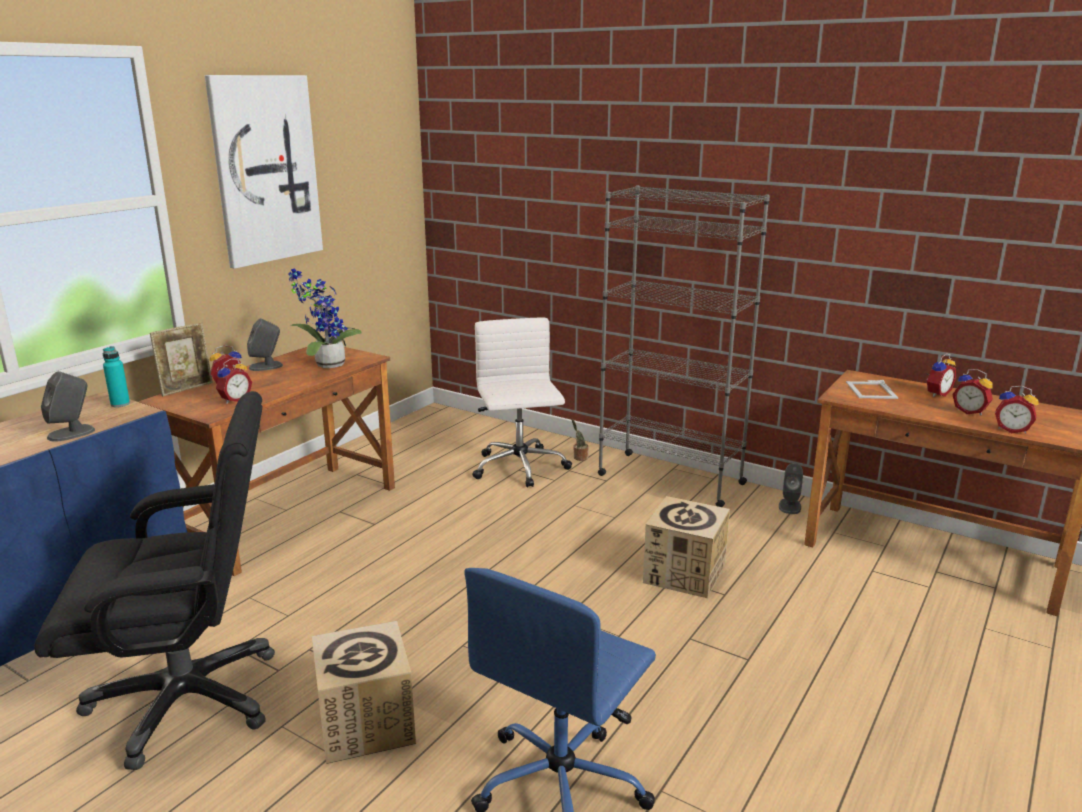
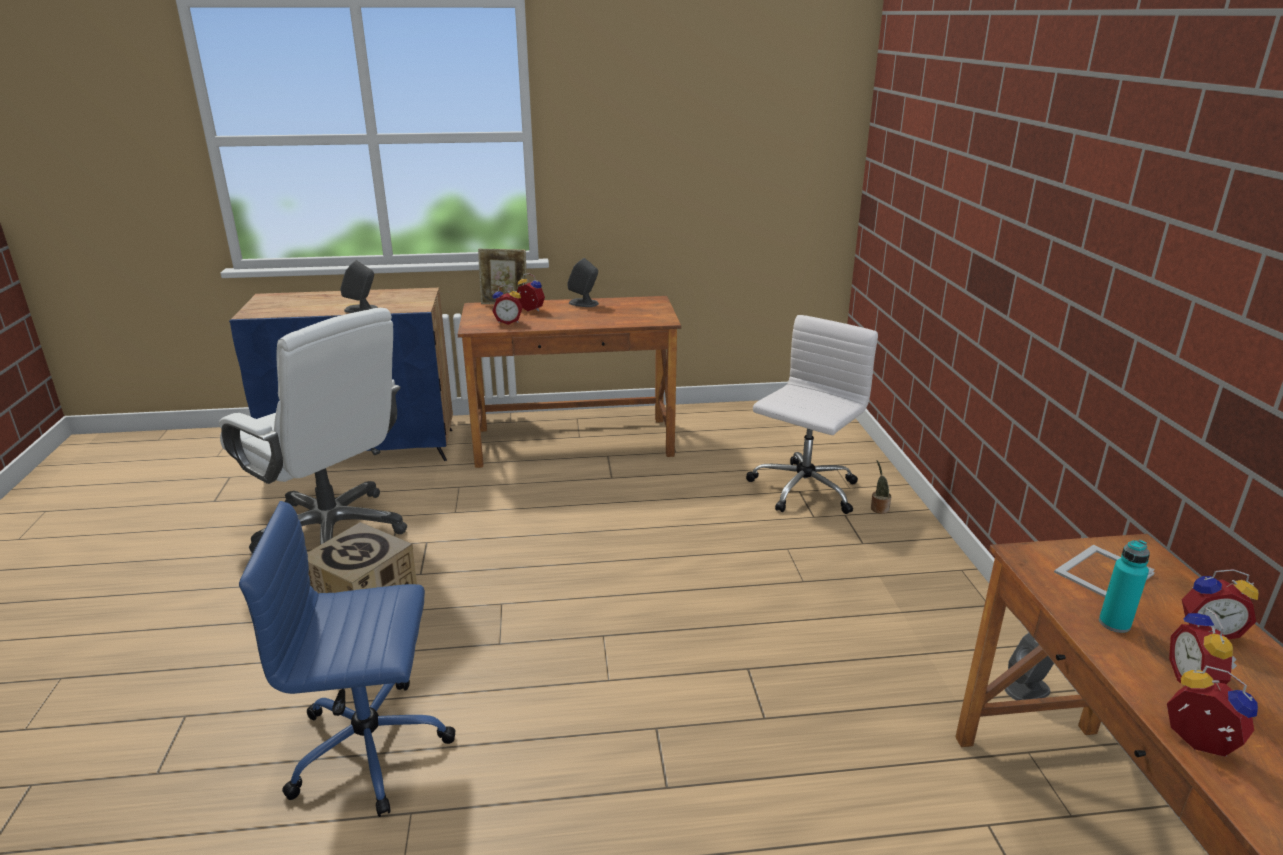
camera: 50 degrees right, 5 degrees up
(120, 404) = (423, 299): turquoise bottle -> turquoise bottle (1114, 623)
(188, 698) = (333, 530): black office chair -> white office chair
(265, 170) = (645, 118): picture -> none
(326, 364) = (622, 315): potted plant -> none
(670, 479) = (935, 578): grey bookcase -> none
(684, 574) = (764, 673): cardboard box -> none
(1012, 430) = (1197, 745): alarm clock -> alarm clock turned 150 degrees clockwise

